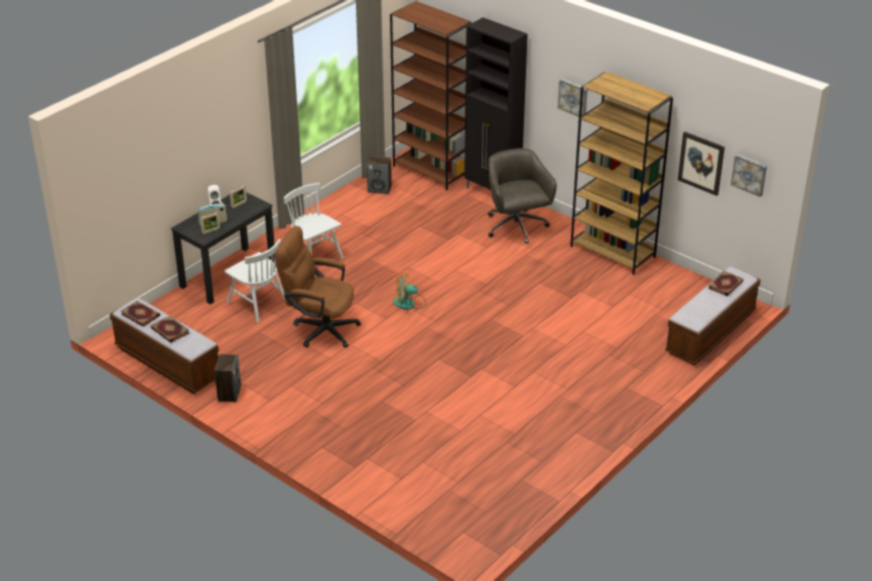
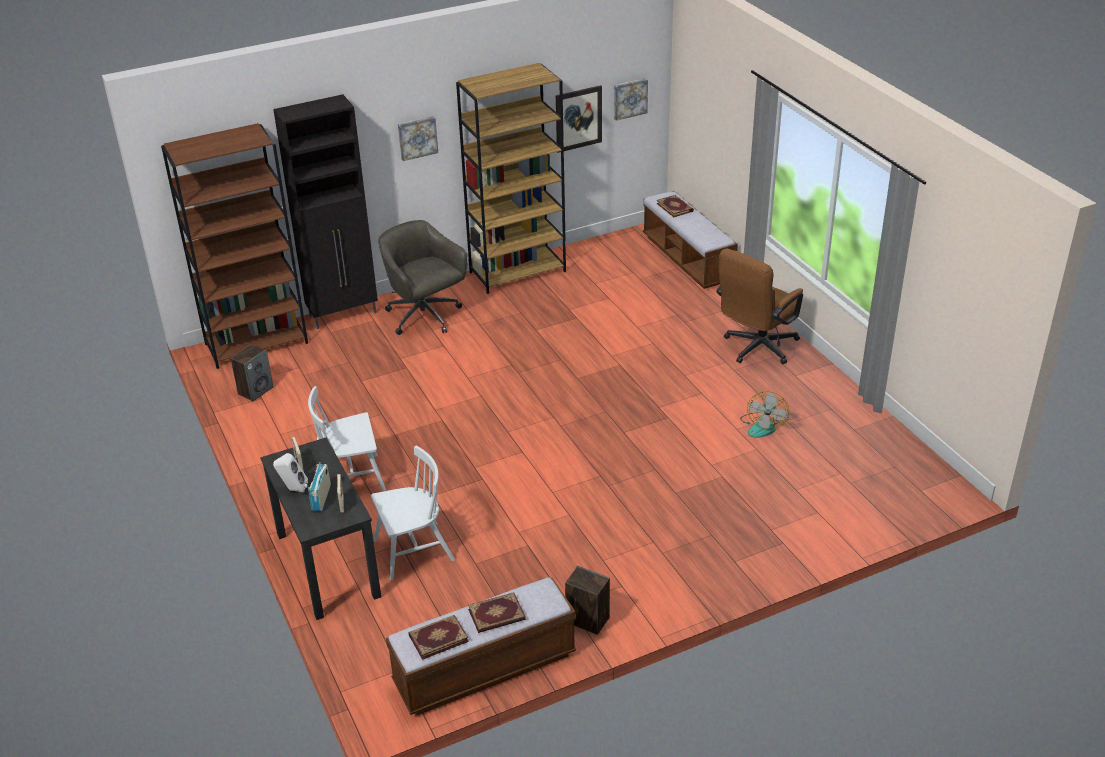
camera: 65 degrees left, 0 degrees up
(319, 329) = (506, 509): brown office chair -> brown office chair (756, 349)
(409, 303) = (506, 427): fan -> fan (762, 426)
(516, 228) = (425, 317): grey office chair -> grey office chair turned 45 degrees clockwise

